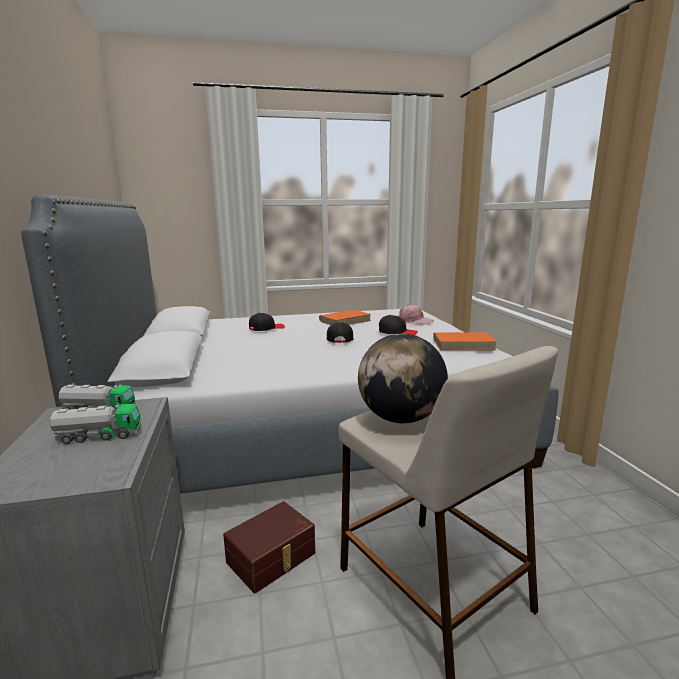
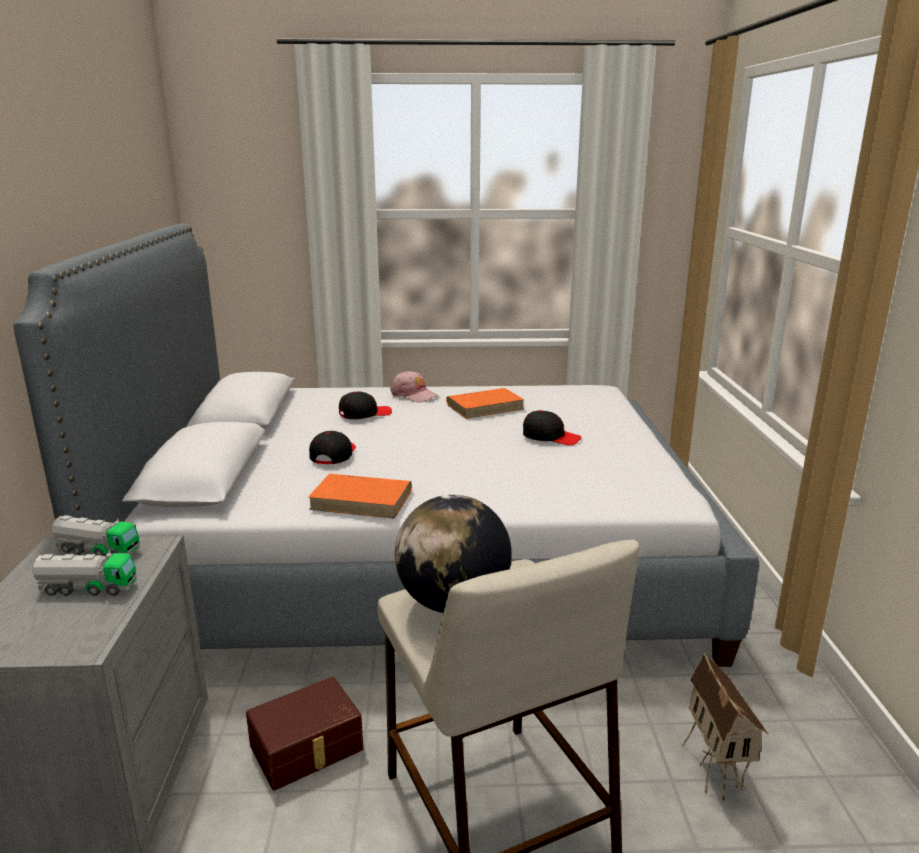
camera: 10 degrees right, 5 degrees up
(339, 339) = (458, 444): black cap -> black cap (333, 455)
(414, 321) = (590, 415): pink cap -> pink cap (413, 394)
(464, 344) = (635, 471): orange book -> orange book (362, 500)
(565, 533) = (715, 772): none -> toy house

